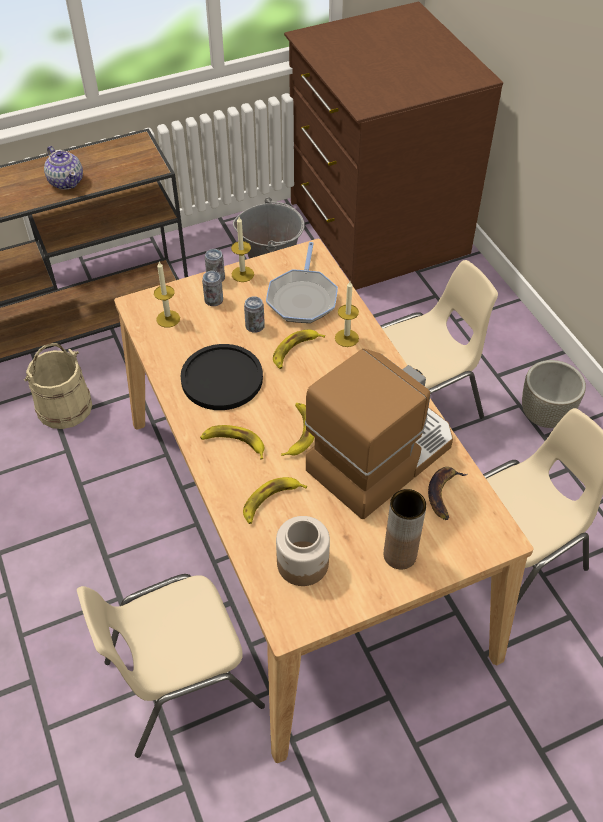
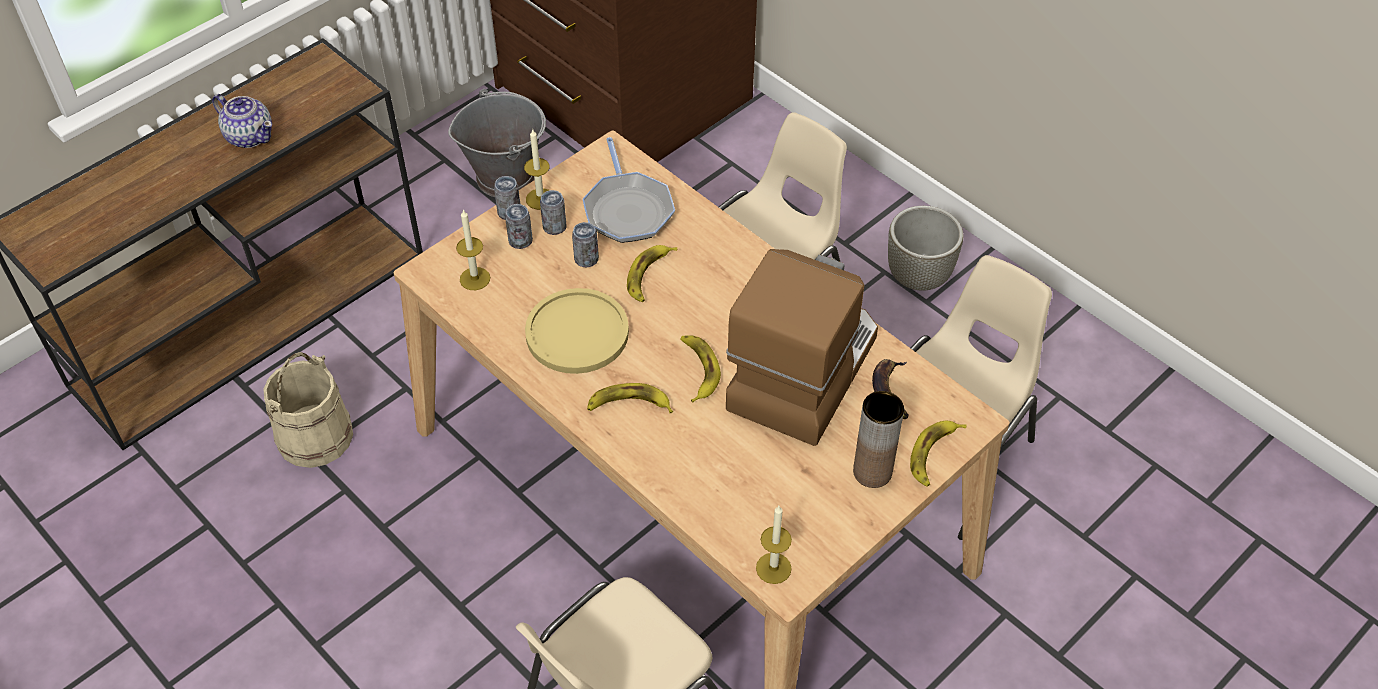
camera: 20 degrees left, 0 degrees up
(222, 378) = (577, 333): black plate -> yellow plate
(243, 297) = (554, 227): none -> can
(271, 501) = (703, 457): banana -> banana (934, 455)
(303, 563) = (772, 514): jar -> none
(346, 338) = (702, 244): candle -> candle (773, 568)

